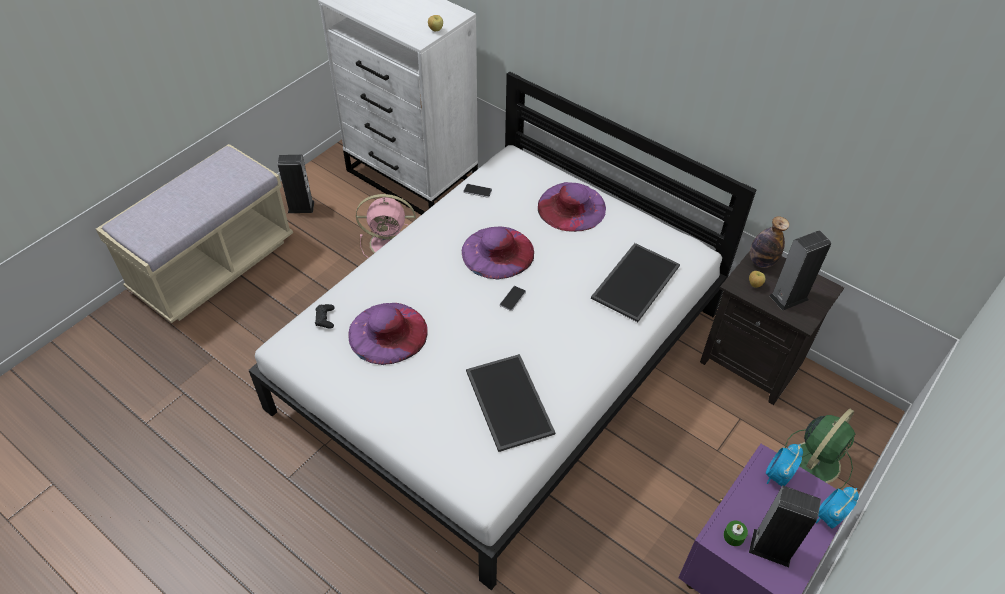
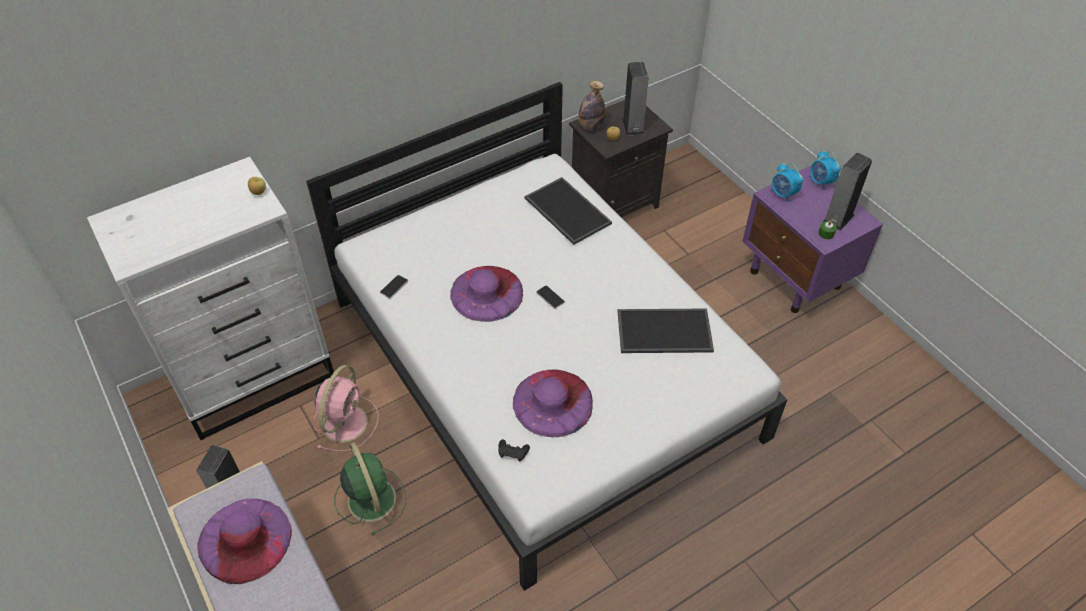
camera: 70 degrees left, 0 degrees up
(571, 207) = (455, 224): purple hat -> purple hat (245, 539)
(817, 460) = (714, 203): green fan -> green fan (371, 498)

